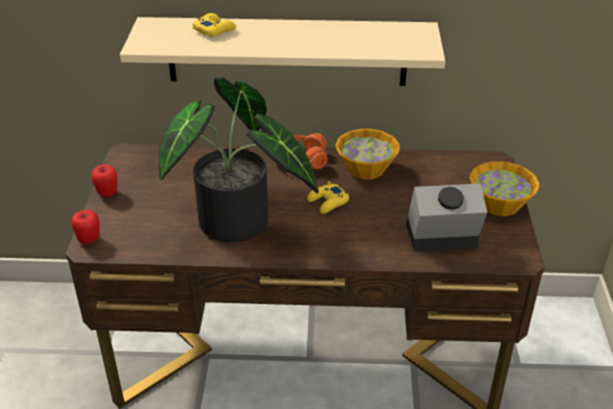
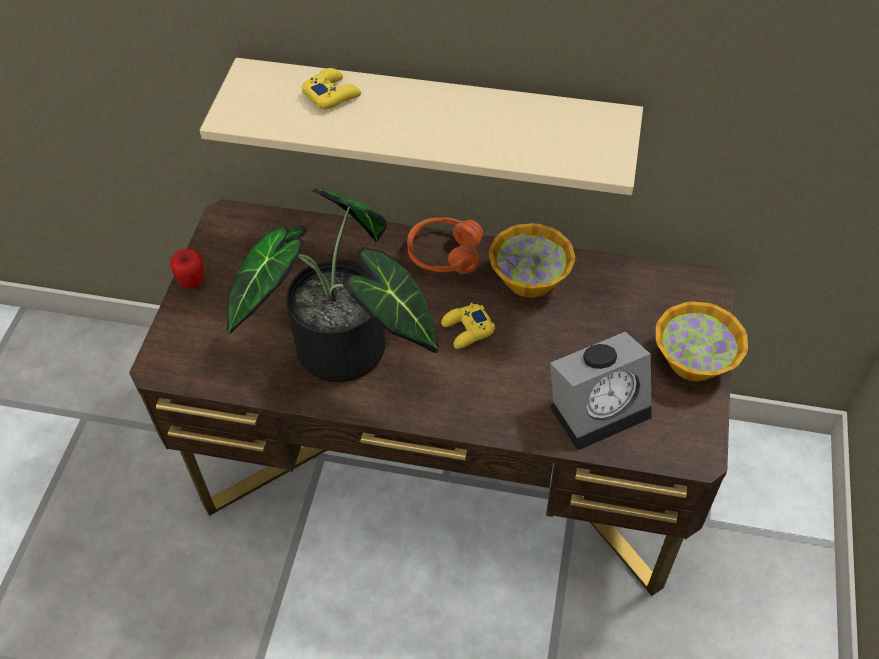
camera: 10 degrees right, 15 degrees up
(89, 240) = (159, 355): apple -> none
(440, 238) = (600, 407): alarm clock -> alarm clock turned 150 degrees clockwise

